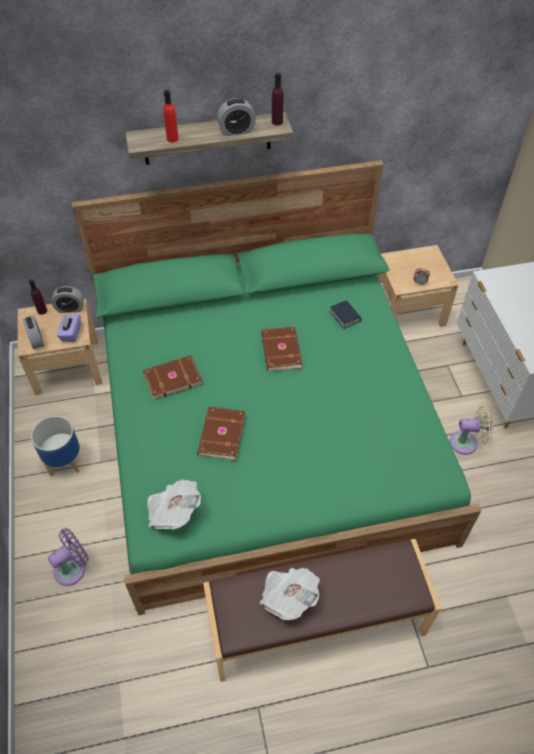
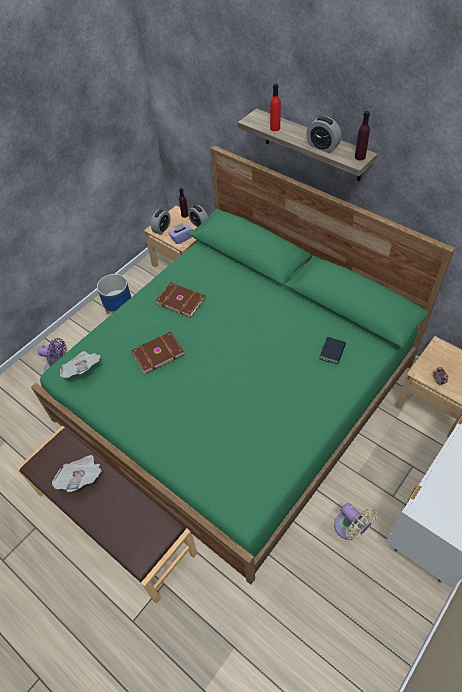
camera: 55 degrees right, 0 degrees up
(280, 351) = (259, 337): brown book -> none

